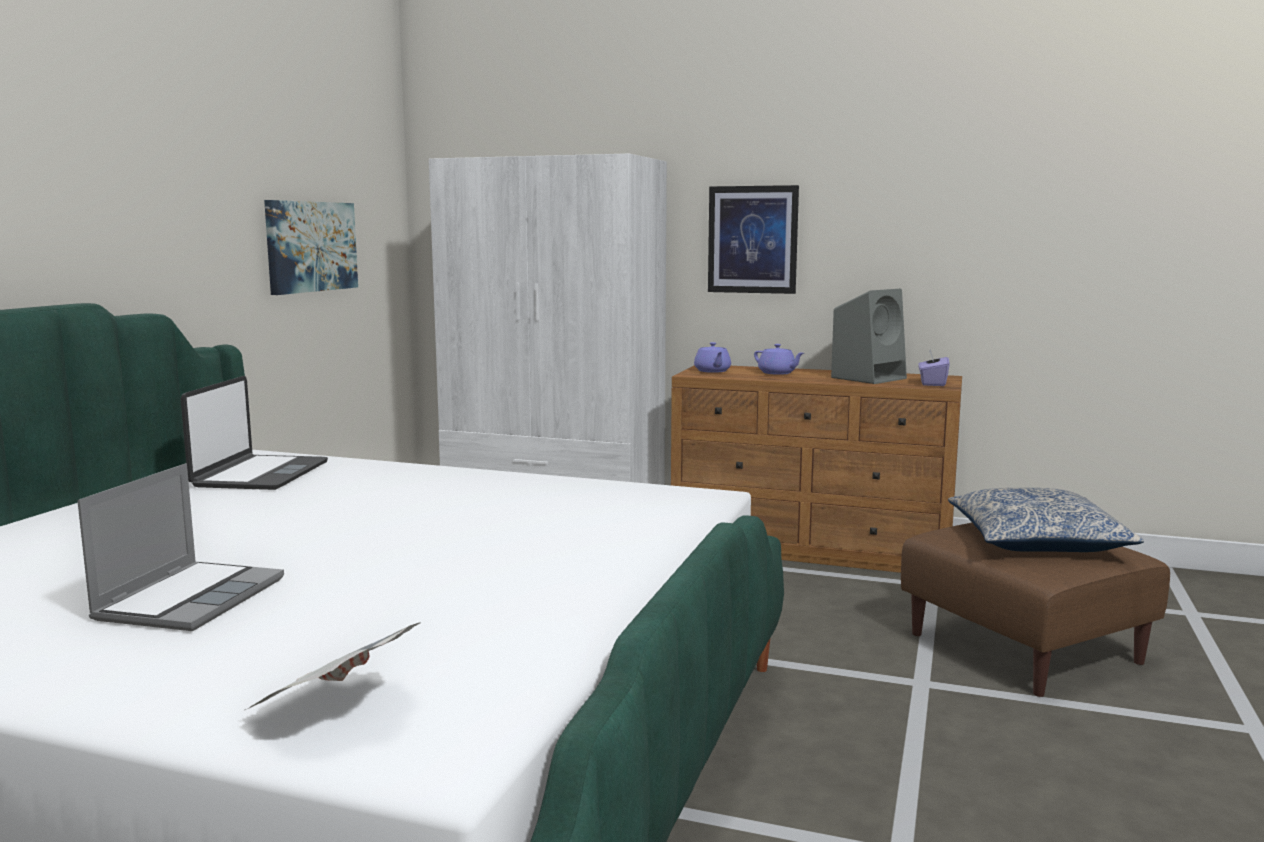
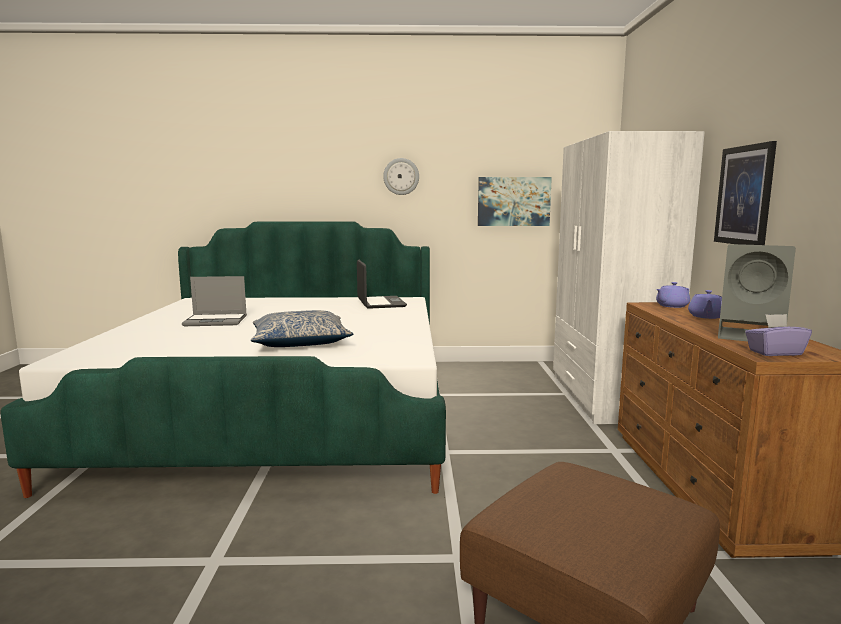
camera: 70 degrees right, 0 degrees up
(146, 194) = (401, 176): none -> wall clock
(259, 475) = (380, 303): laptop -> laptop turned 90 degrees counterclockwise
(335, 710) = (109, 346): newspaper -> none
(1037, 541) = (601, 513): pillow -> pillow (300, 342)

